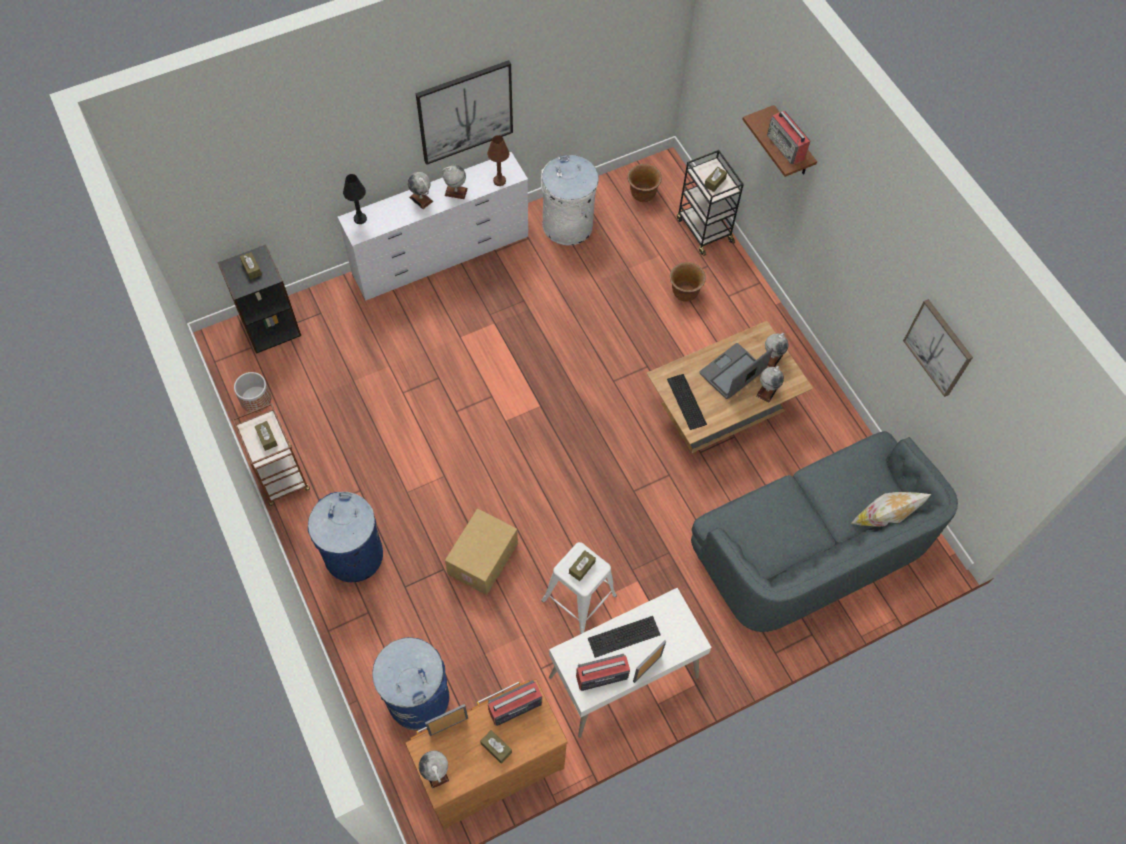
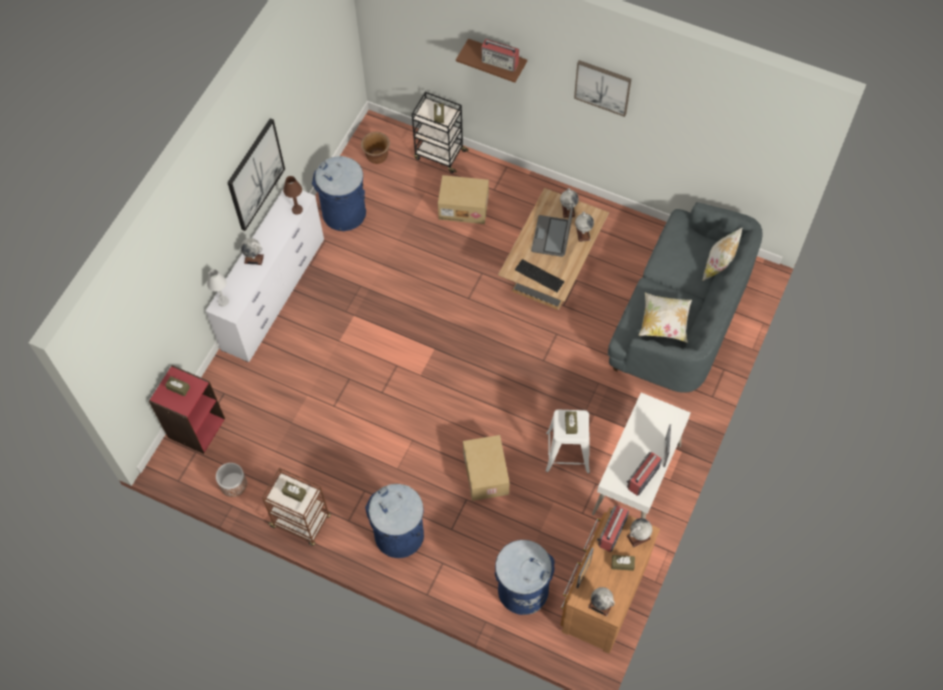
camera: 35 degrees left, 0 degrees up
(270, 326) = (196, 427): black bookcase -> red bookcase
(360, 219) = (223, 301): black table lamp -> white table lamp
(456, 192) = (273, 237): globe -> globe (638, 537)
(567, 226) = (344, 213): white trash can -> blue trash can
(623, 638) = (636, 445): keyboard -> none
(684, 293) = (464, 207): brown planter -> cardboard box
(771, 537) = (664, 323): none -> pillow
(938, 347) = (690, 131): picture -> picture (602, 87)

